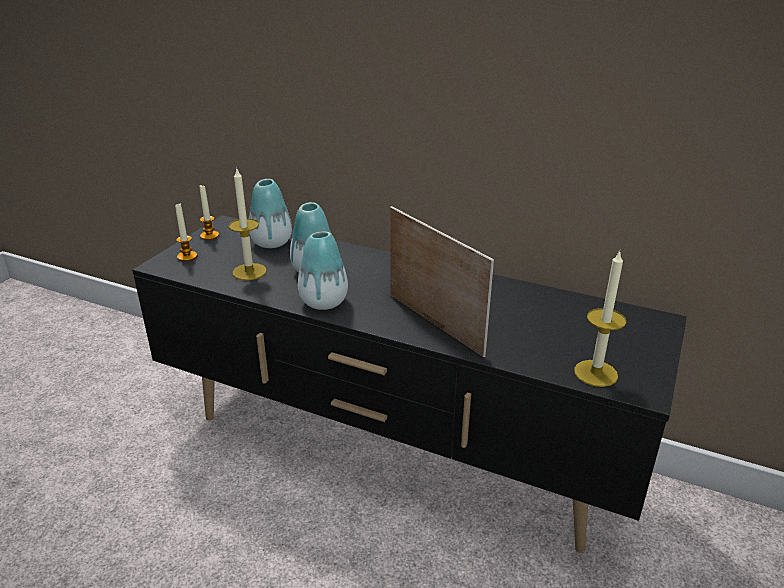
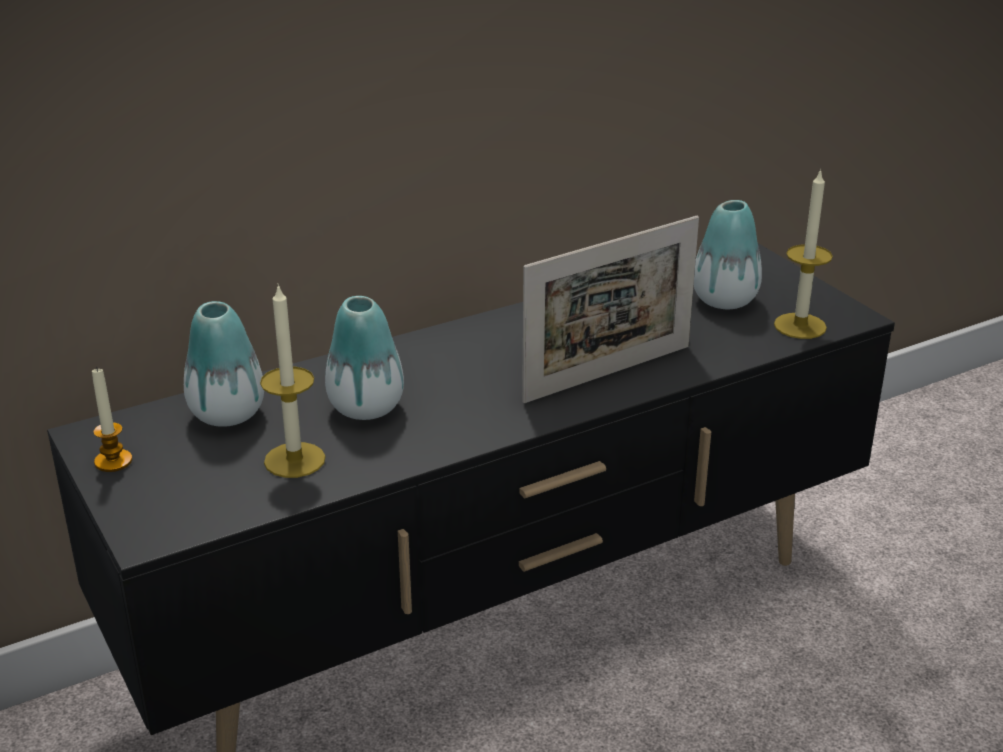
camera: 55 degrees left, 0 degrees up
(187, 257) = (159, 502): candle -> none
(324, 302) = (464, 428): vase -> vase (724, 300)
(434, 323) = (608, 373): picture frame -> picture frame turned 150 degrees clockwise

